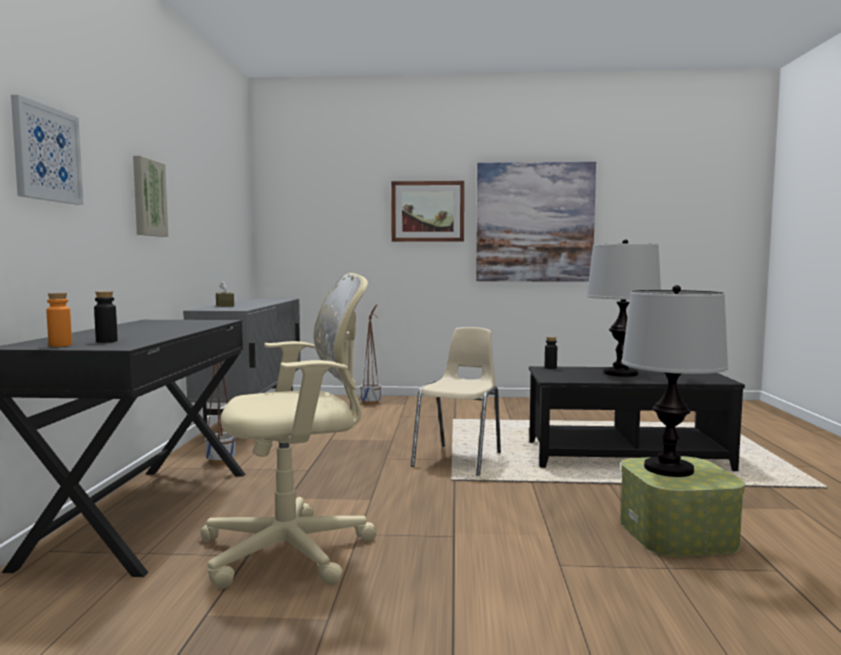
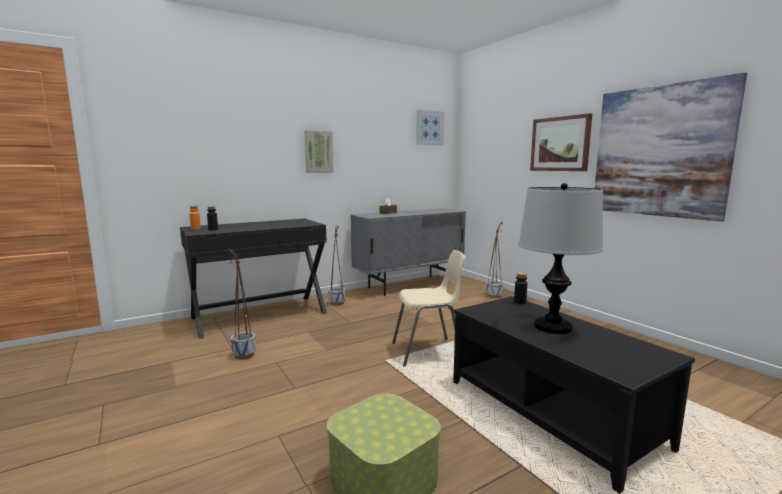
camera: 55 degrees right, 5 degrees up
(46, 154) = (229, 139): picture -> picture (429, 128)
(295, 550) = (244, 355): beige office chair -> planter
(668, 469) = (384, 417): table lamp -> none

